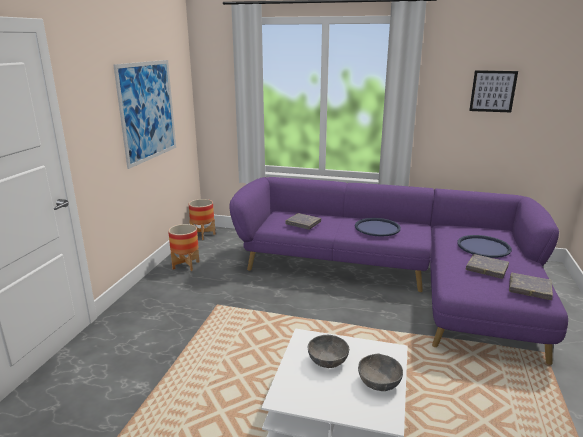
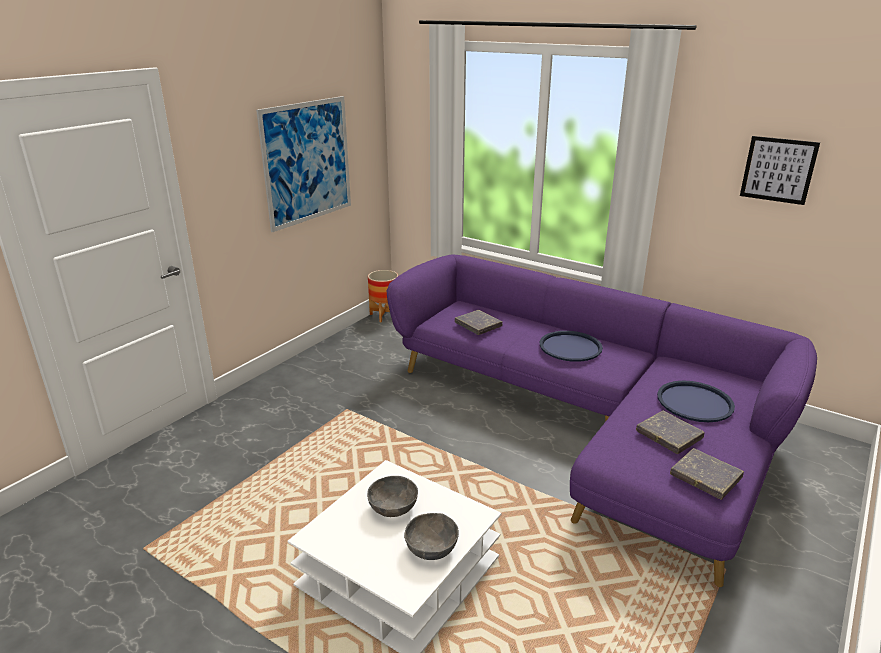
camera: 20 degrees right, 5 degrees up
(186, 265) = (342, 352): planter -> none

